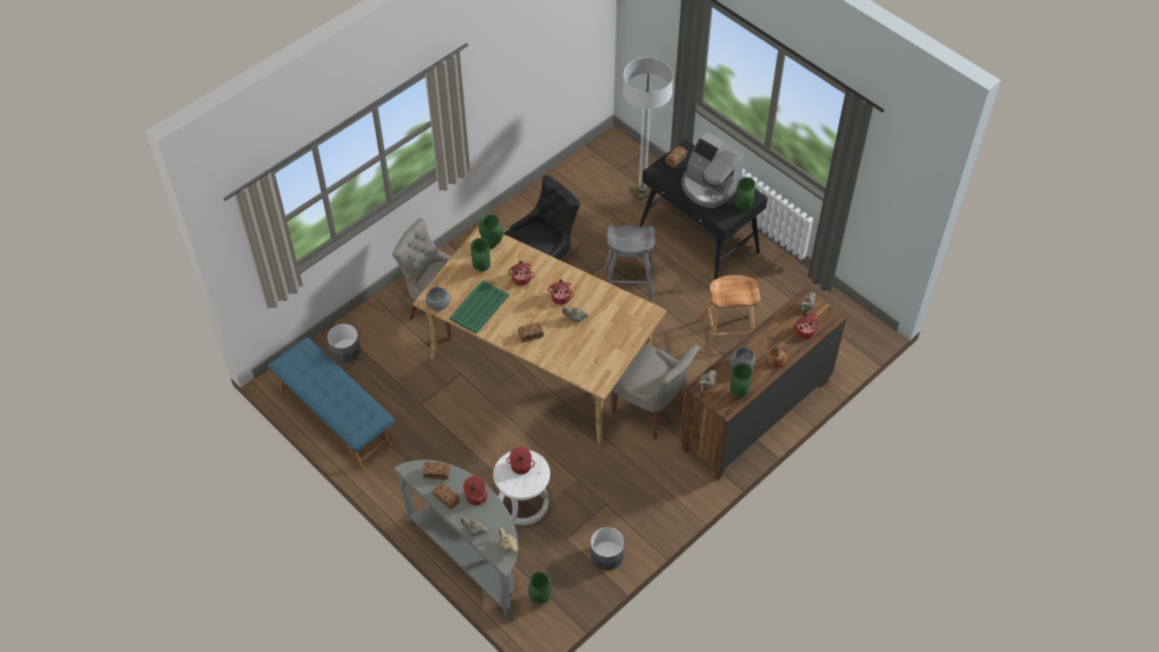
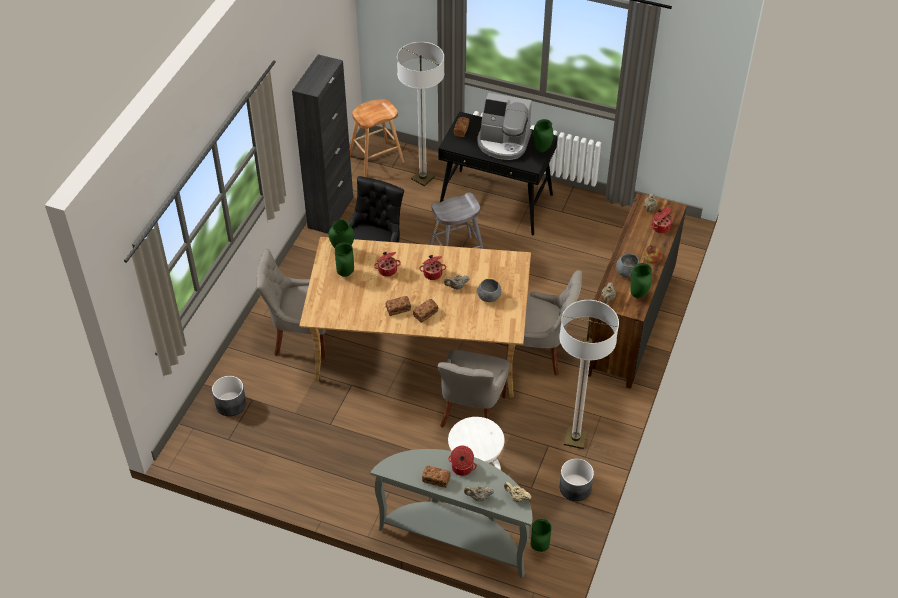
camera: 25 degrees left, 5 degrees down
(336, 418) = (256, 466): blue bench -> none
(436, 473) = (413, 462): bread -> bread (398, 309)
(438, 305) = (324, 318): grey bowl -> grey bowl (488, 297)
(479, 307) = (364, 307): green tray -> none
(521, 467) = (472, 434): cooking pot -> none
(535, 196) = (330, 212): none -> black cabinet
(553, 443) = (471, 412): none -> grey chair
(635, 508) = (575, 439): none -> floor lamp
(728, 333) = (566, 268): brown stool -> brown stool (376, 159)

